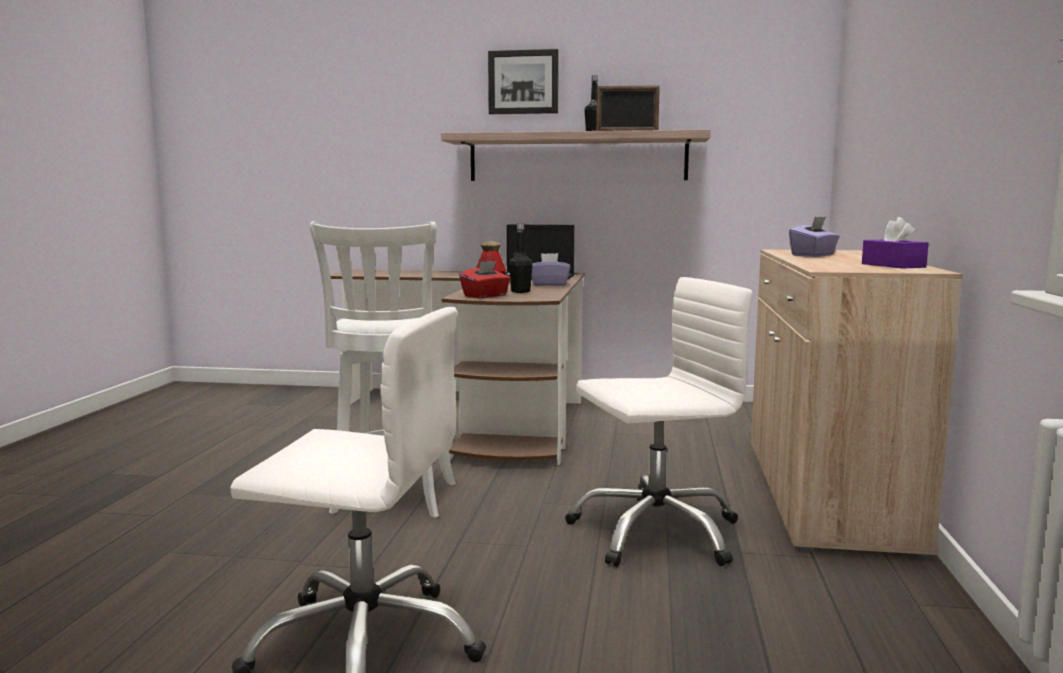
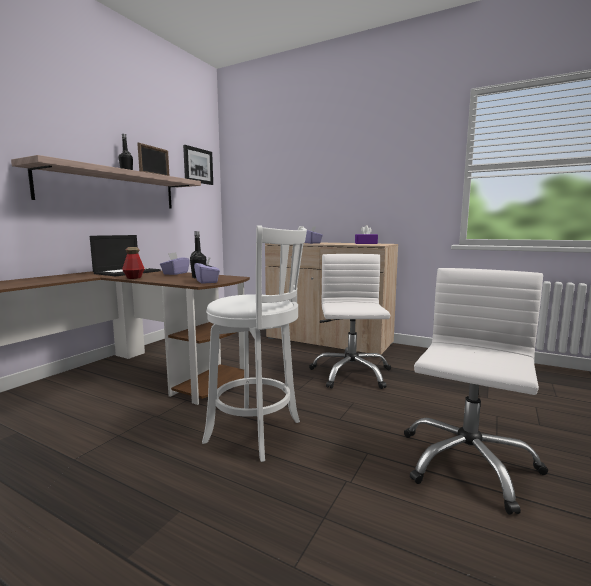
camera: 70 degrees left, 0 degrees up
(485, 296) = (207, 281): red tissue box -> purple tissue box
(523, 82) = (68, 125): picture -> picture (197, 166)

